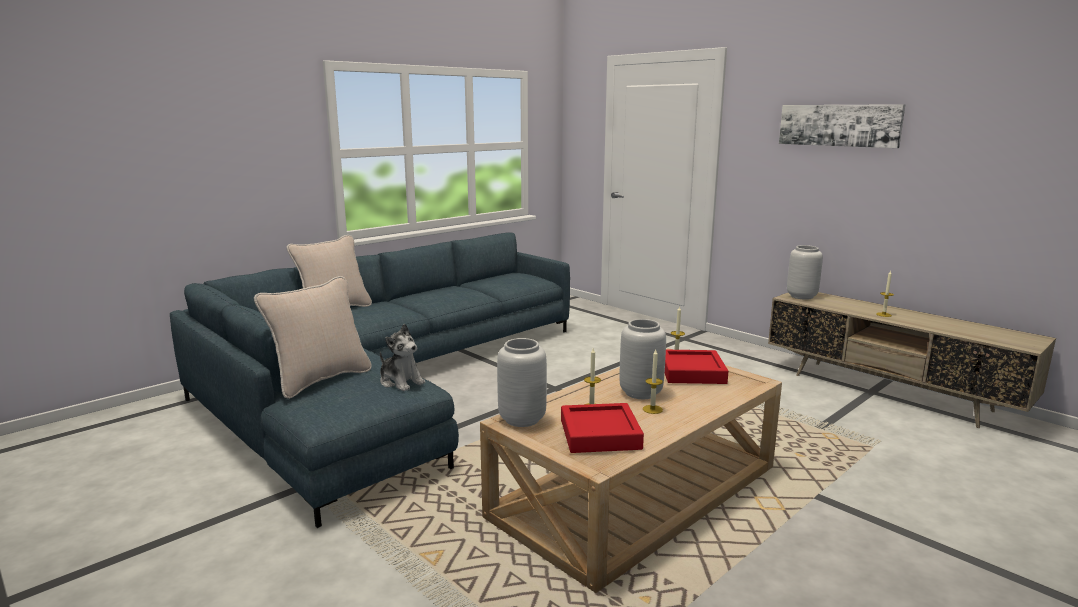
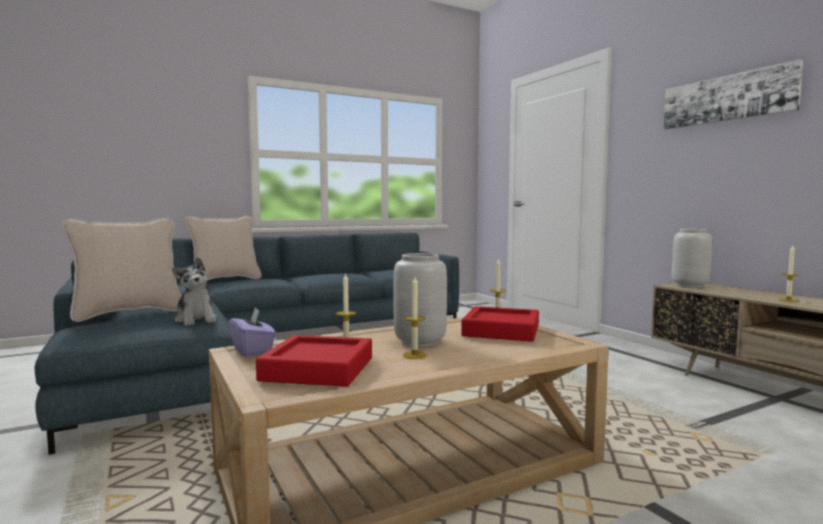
camera: 15 degrees right, 10 degrees down
(521, 419) = (253, 350): grey vase -> purple tissue box

